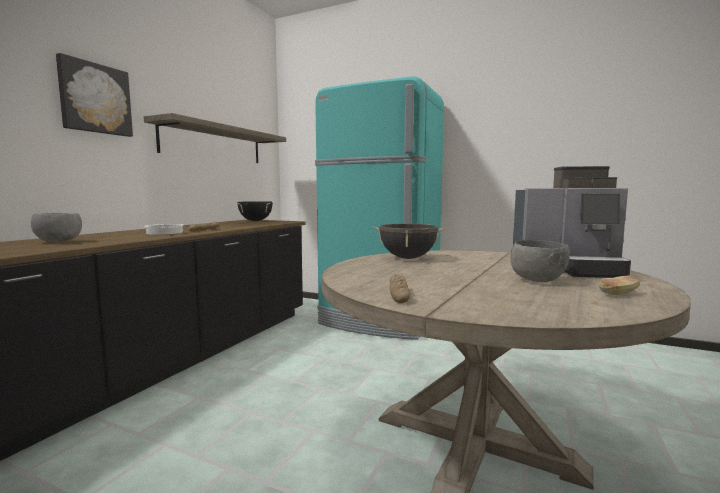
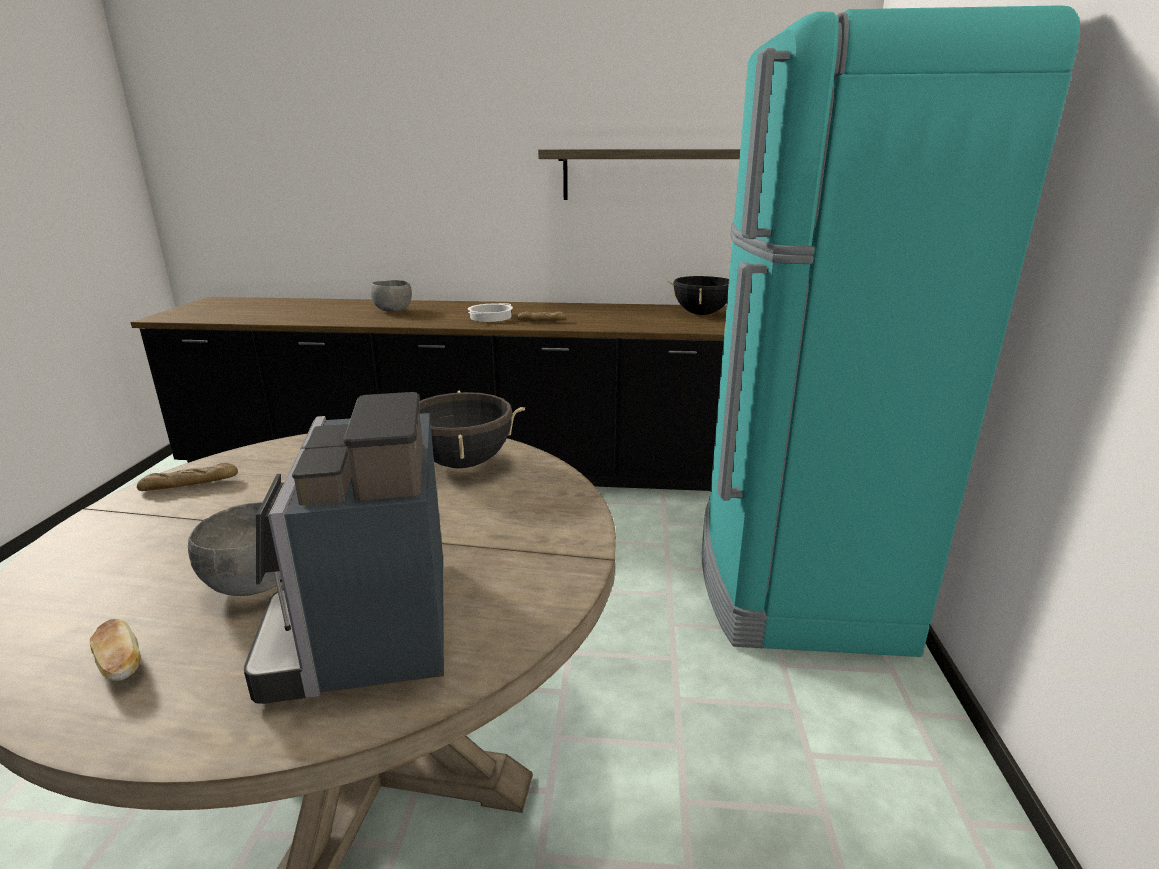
camera: 70 degrees right, 15 degrees up
(95, 98) = (483, 139): picture -> none

